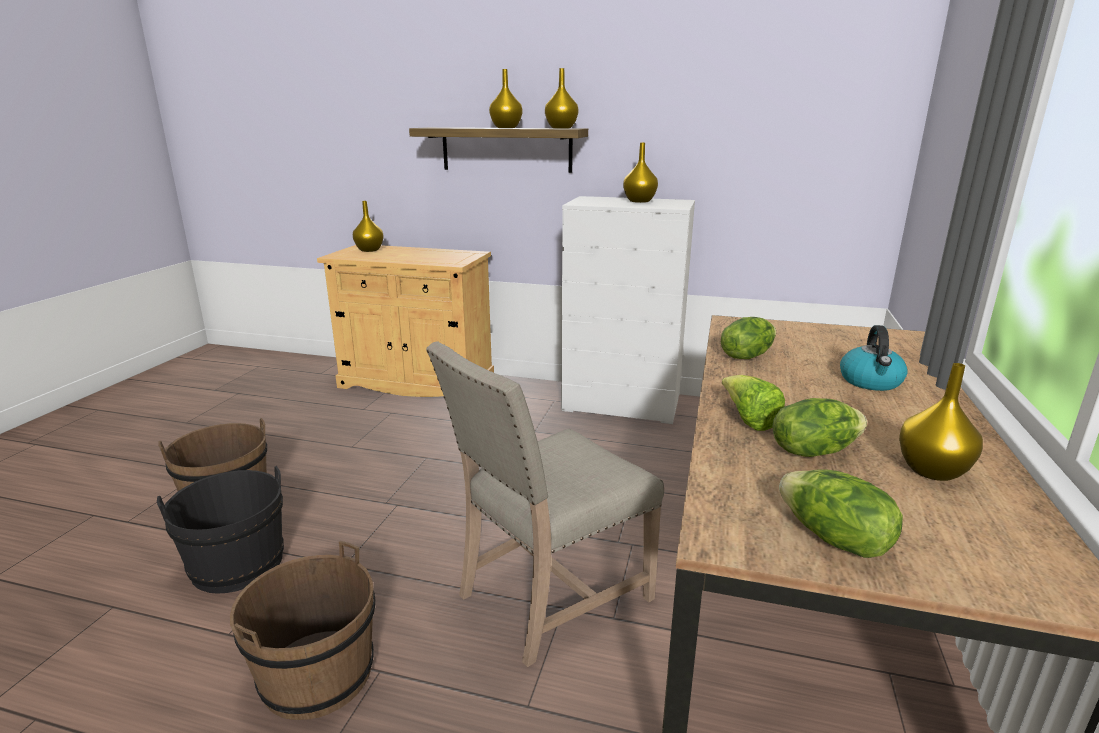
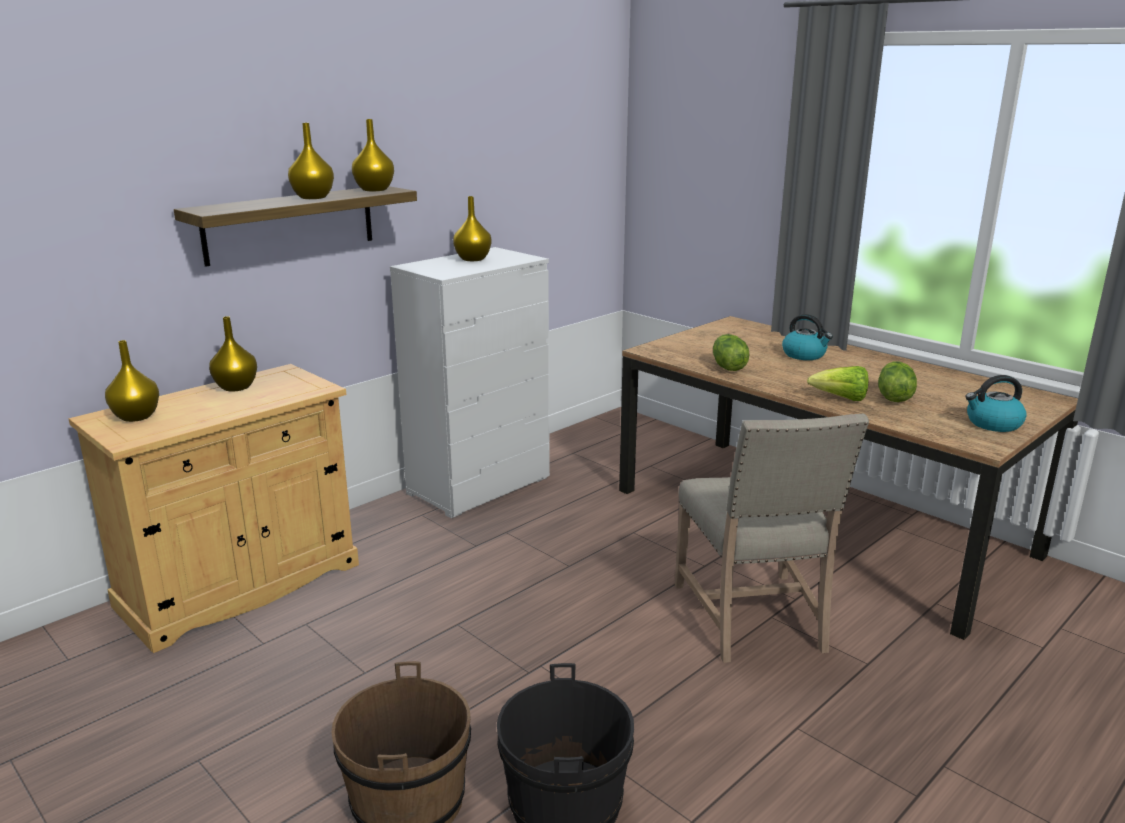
camera: 60 degrees left, 0 degrees up
(318, 675) = (785, 765): brown bucket -> none
(833, 539) = (993, 424): lettuce -> kettle
(933, 472) = (932, 383): yellow vase -> yellow vase (237, 387)

